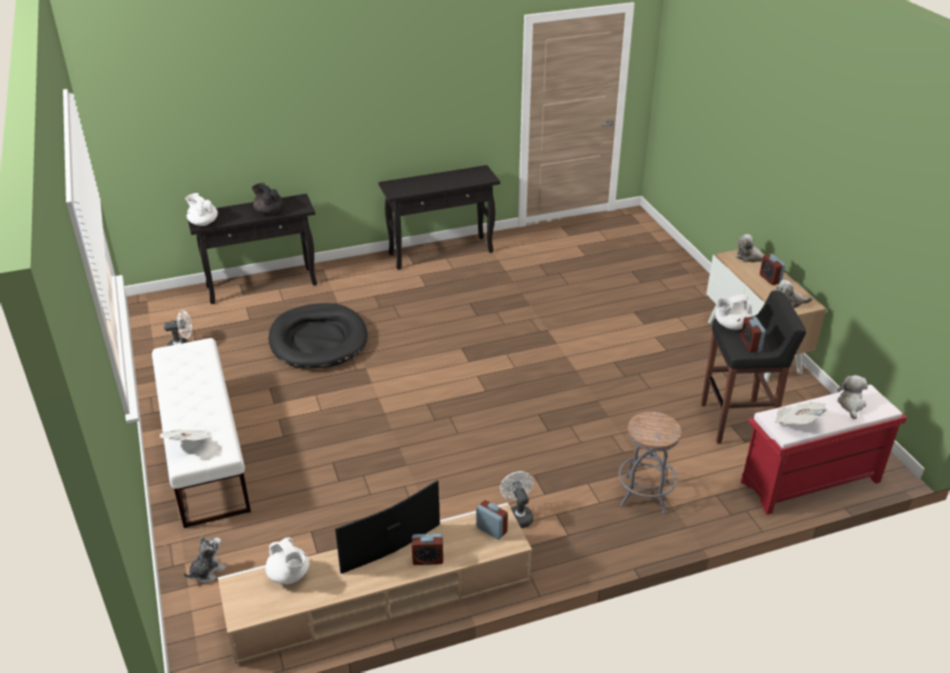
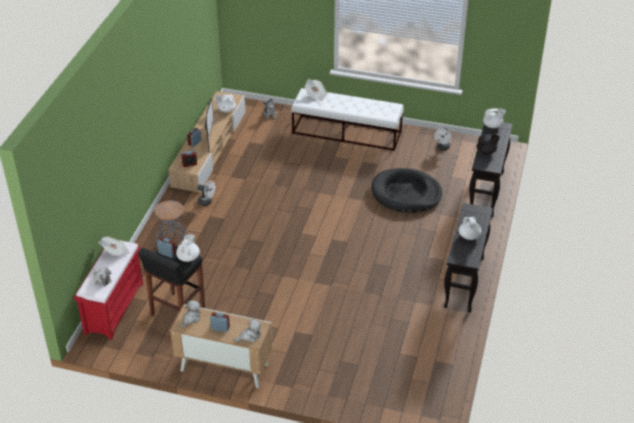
camera: 125 degrees right, 5 degrees up
(443, 181) = (469, 236): none -> white teapot

